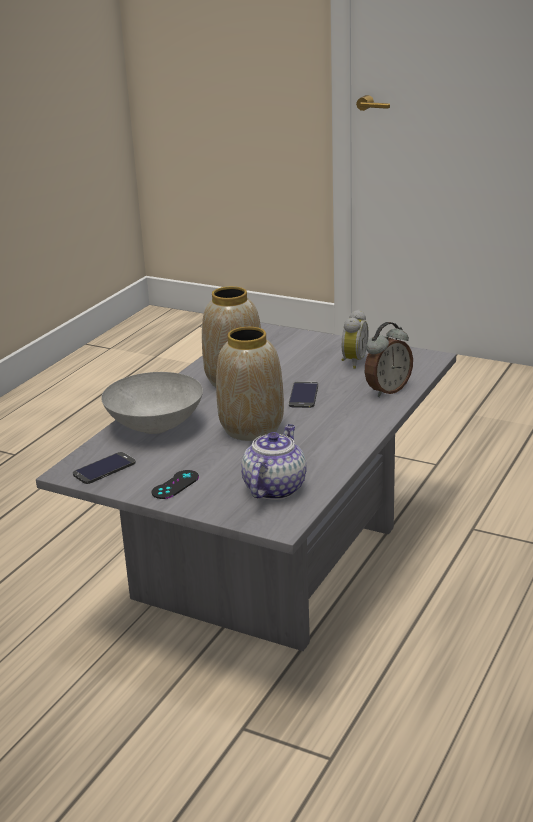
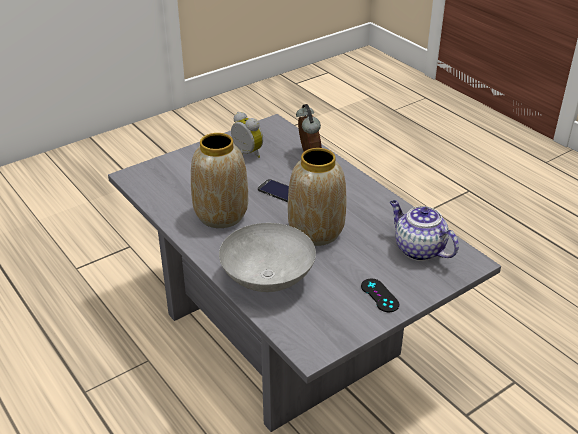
camera: 65 degrees left, 10 degrees up
(104, 468) = (322, 328): phone -> none

